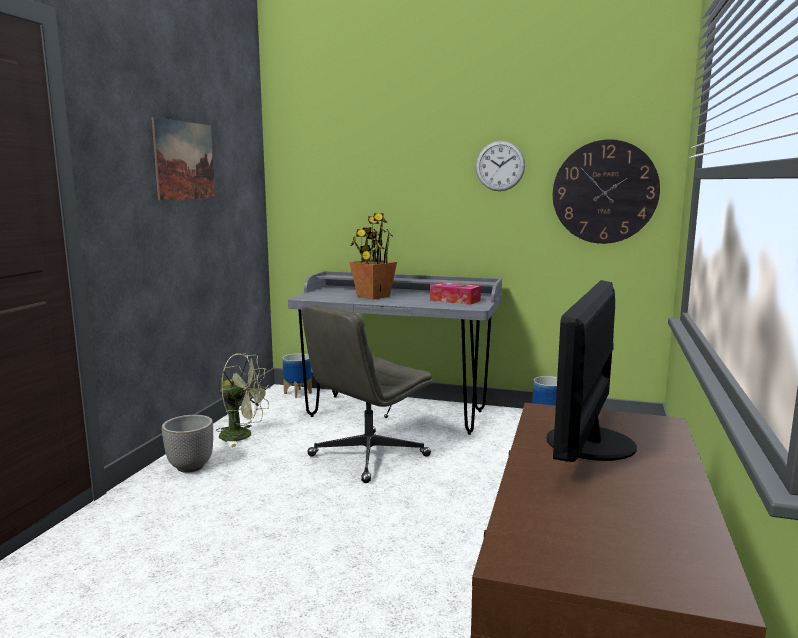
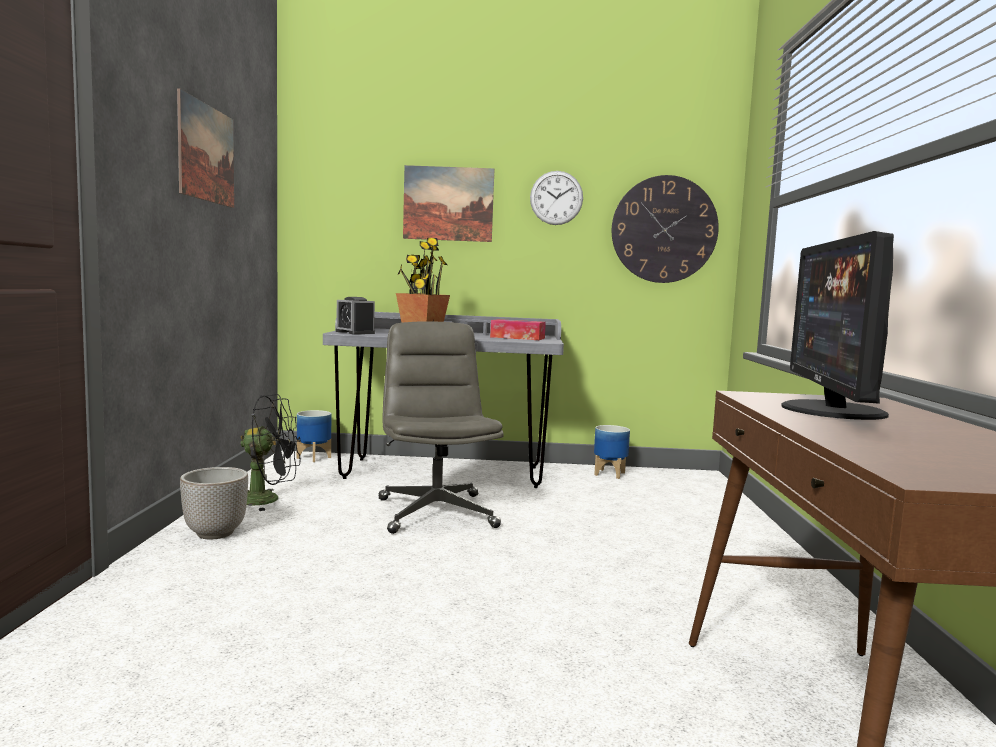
camera: 15 degrees left, 5 degrees down
(243, 436) = (268, 500): green fan -> black fan
(316, 296) = (355, 332): none -> alarm clock
(368, 456) = (435, 512): grey office chair -> grey office chair turned 135 degrees clockwise
(403, 175) = (448, 204): none -> picture

